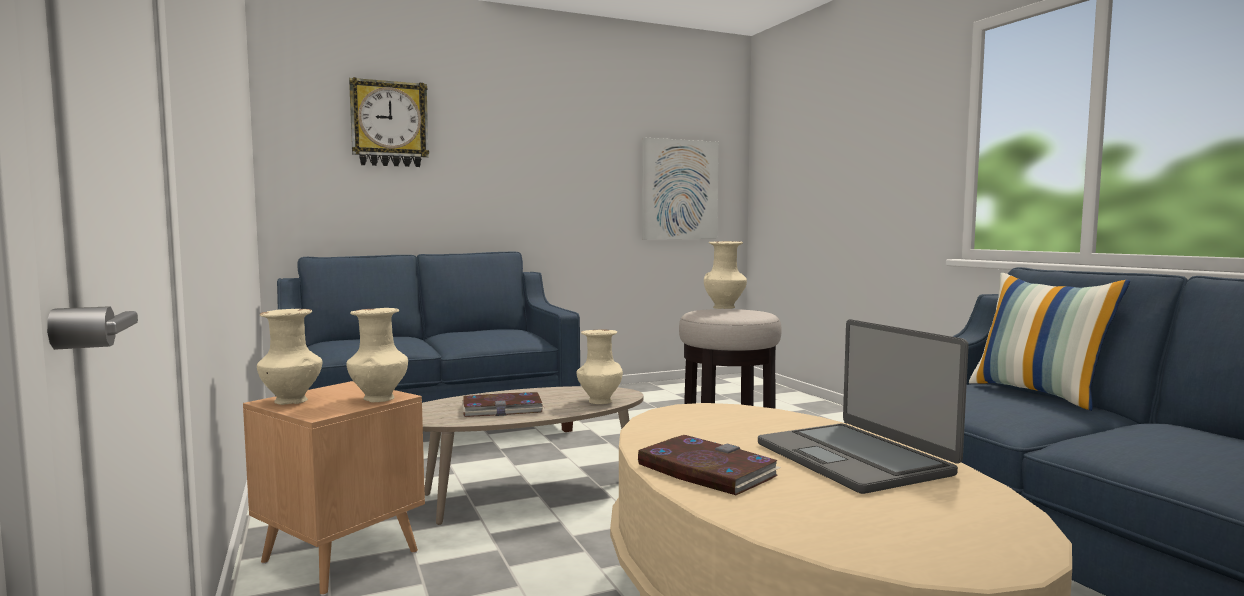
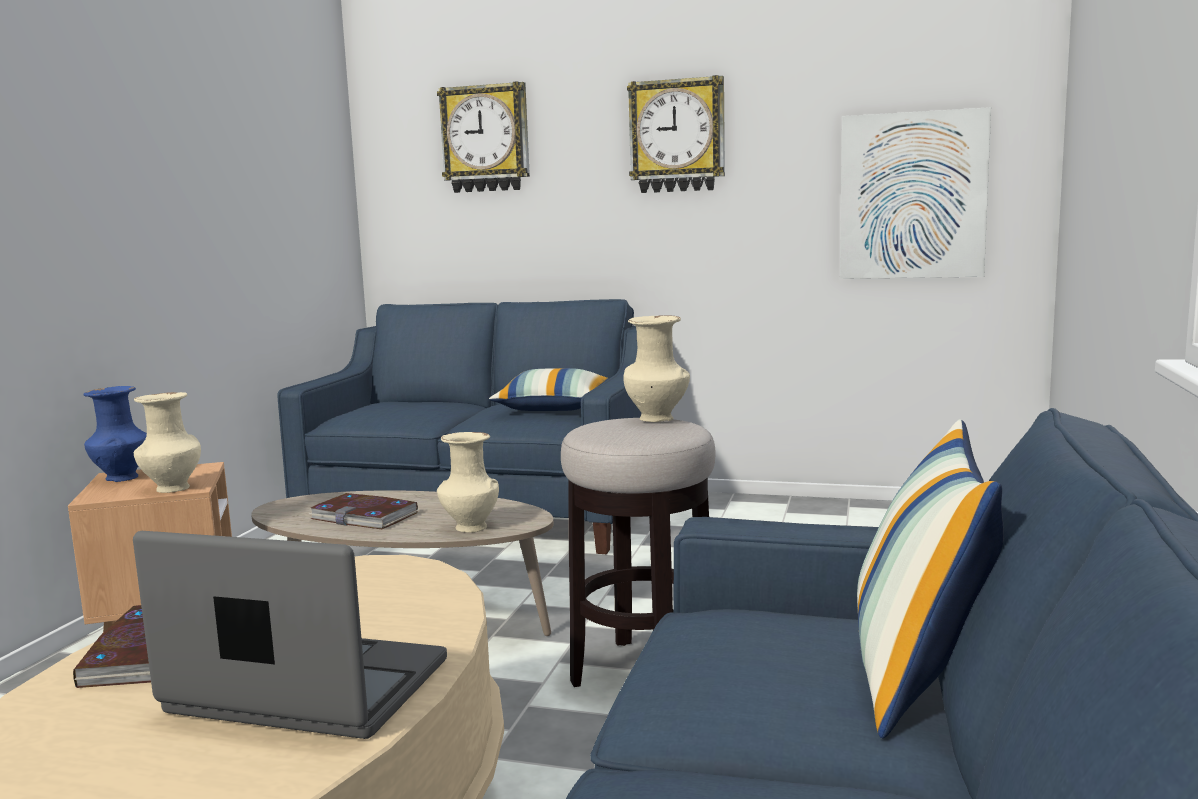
camera: 40 degrees right, 5 degrees up
(292, 401) = (122, 478): beige vase -> blue vase
(499, 331) = (553, 408): none -> pillow
(541, 138) = (677, 136): none -> wall clock
(854, 458) = (307, 689): laptop -> laptop turned 90 degrees clockwise

